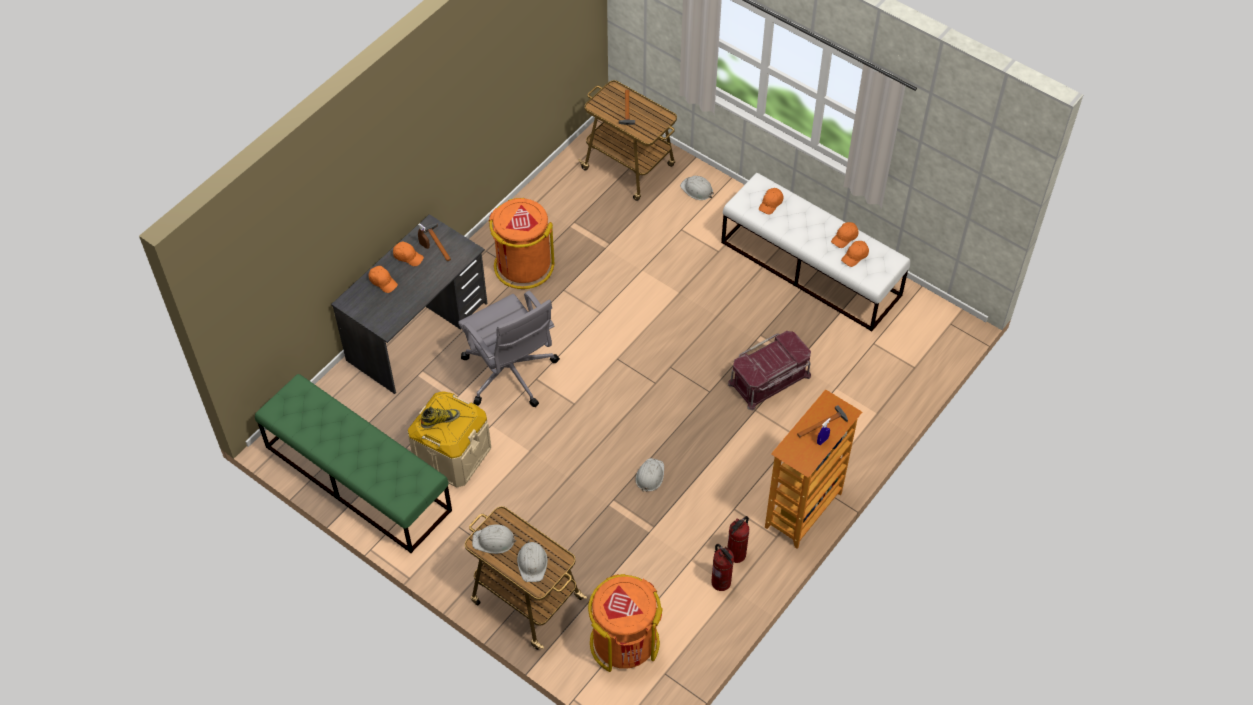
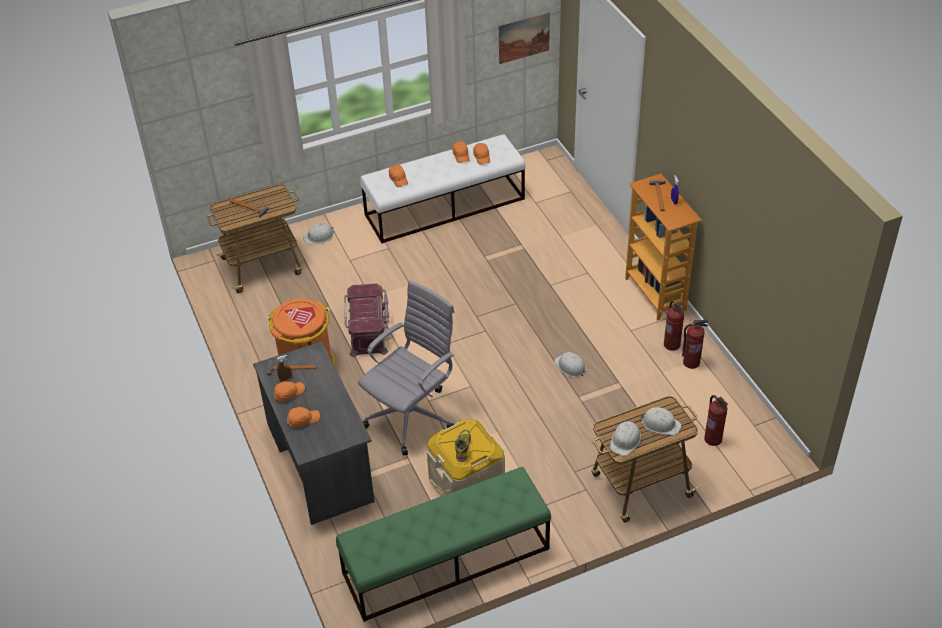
camera: 60 degrees left, 10 degrees down
(510, 375) = (412, 415): grey office chair -> grey office chair turned 45 degrees counterclockwise
(624, 642) = (713, 439): orange trash can -> fire extinguisher
(770, 380) = (529, 267): red storage box -> red storage box (369, 330)
(973, 188) = (524, 37): none -> picture

